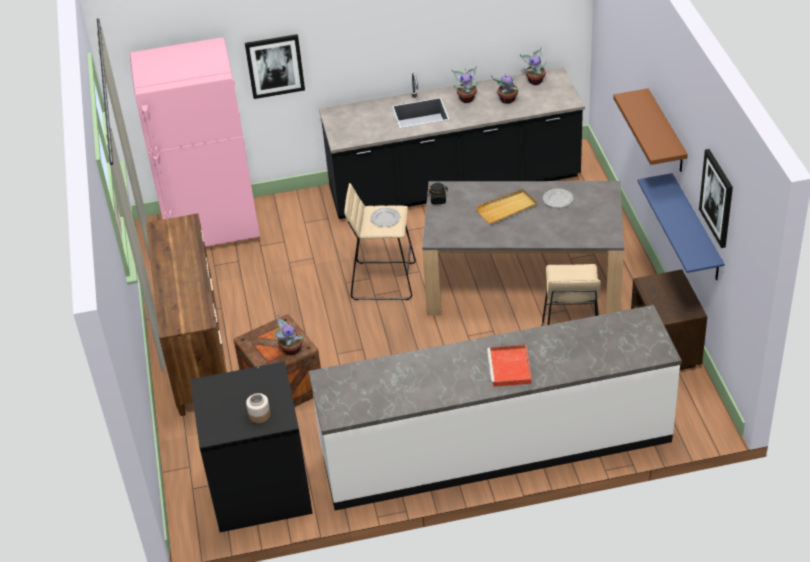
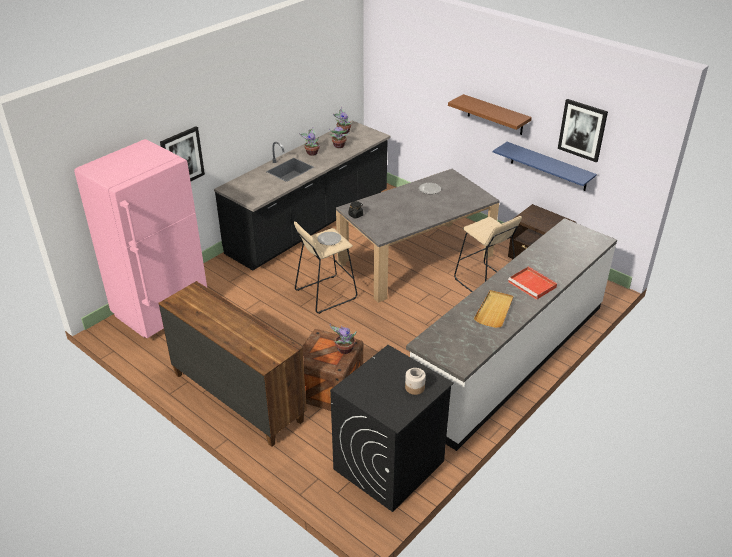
camera: 40 degrees left, 5 degrees down
(507, 209) = (405, 204): beige tray -> beige tray (494, 310)

